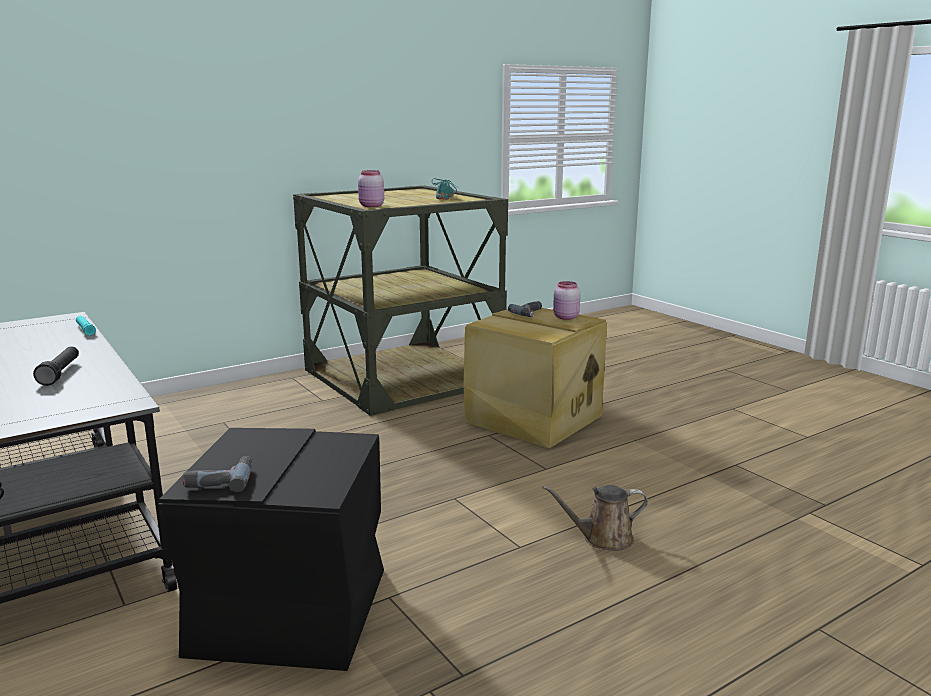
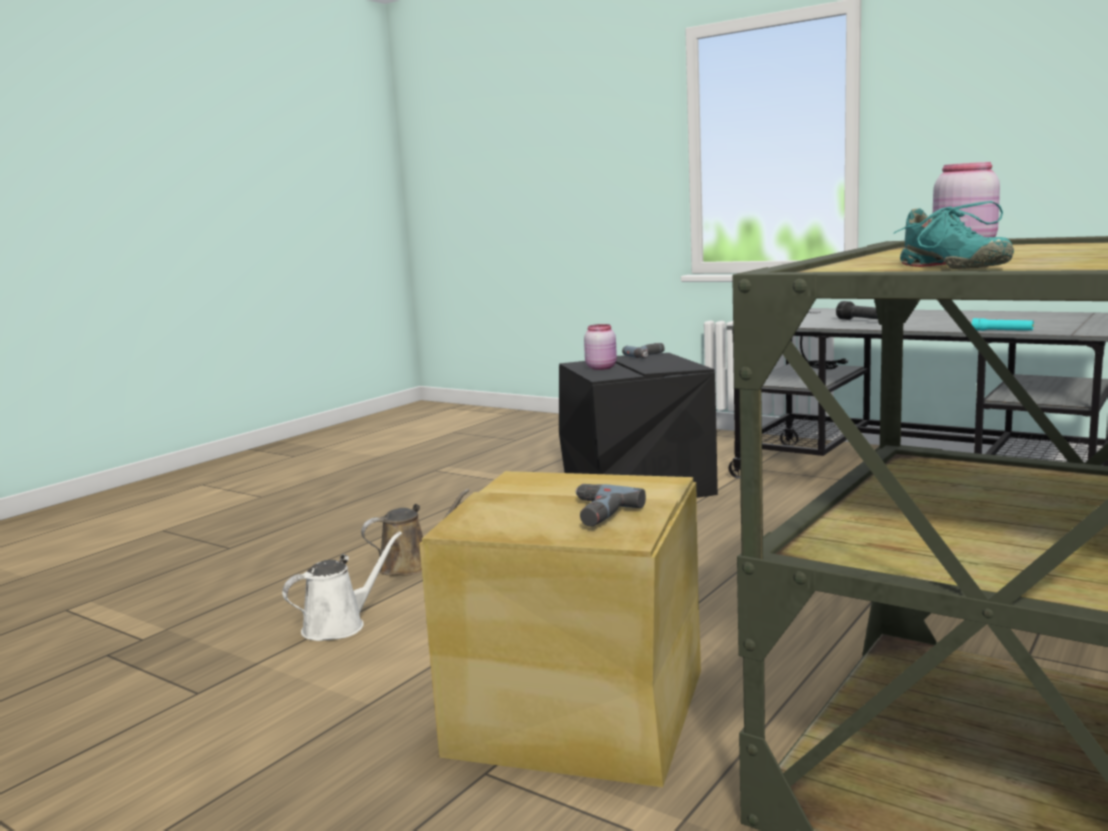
camera: 160 degrees right, 5 degrees down
(565, 317) = (512, 518): pink jar -> pink jar (601, 367)
(659, 490) = (339, 625): none -> white watering can

